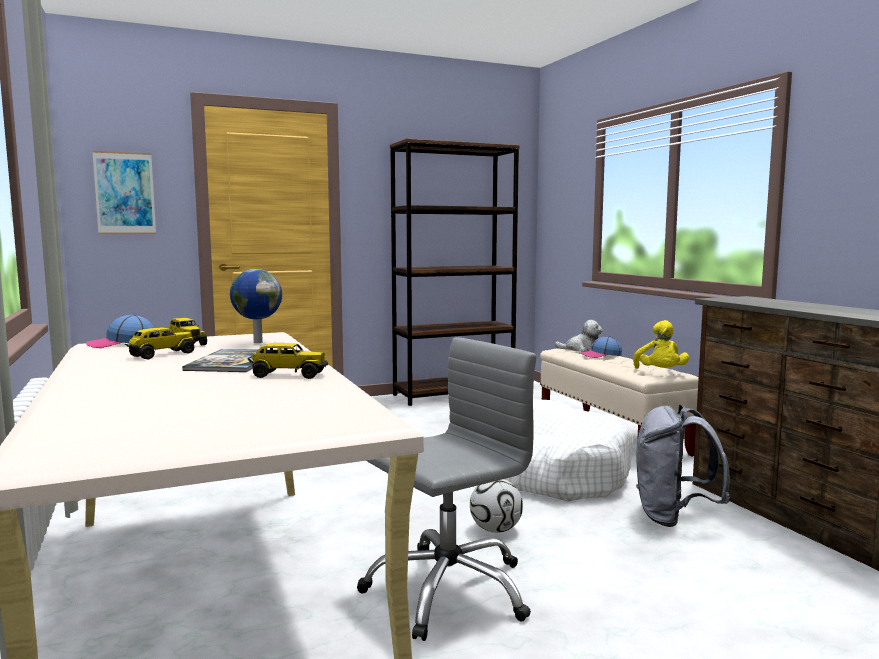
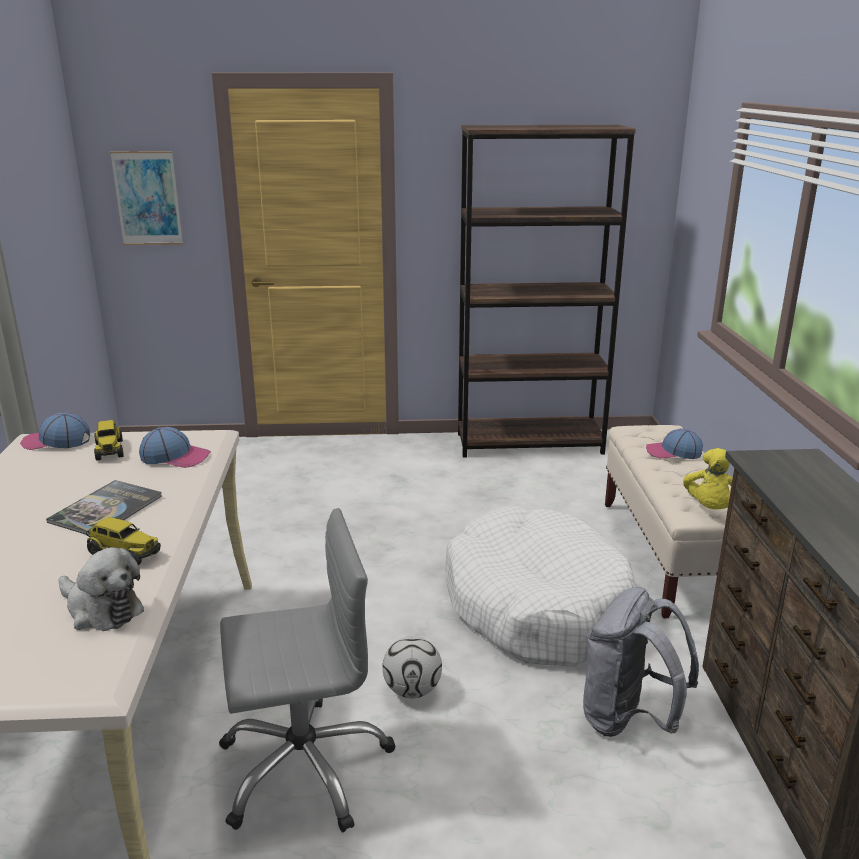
camera: 20 degrees right, 15 degrees up
(162, 355) = (64, 477): toy truck -> none
(257, 342) = (175, 457): globe -> cap
(581, 349) = (661, 434): plush toy -> plush toy (101, 609)

